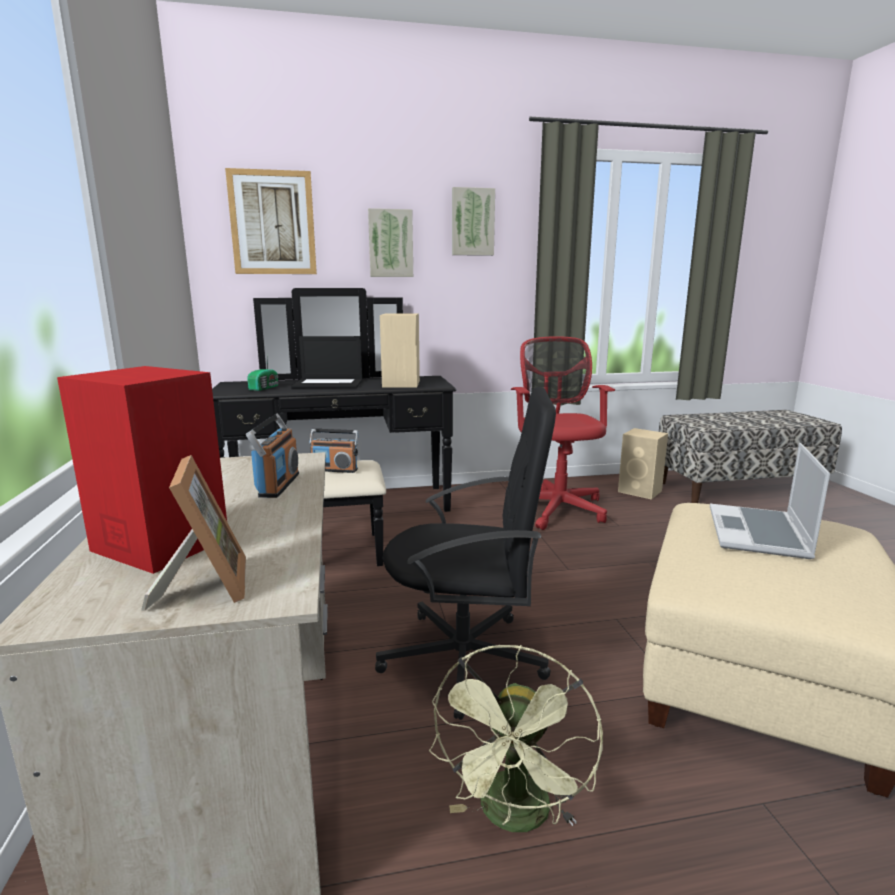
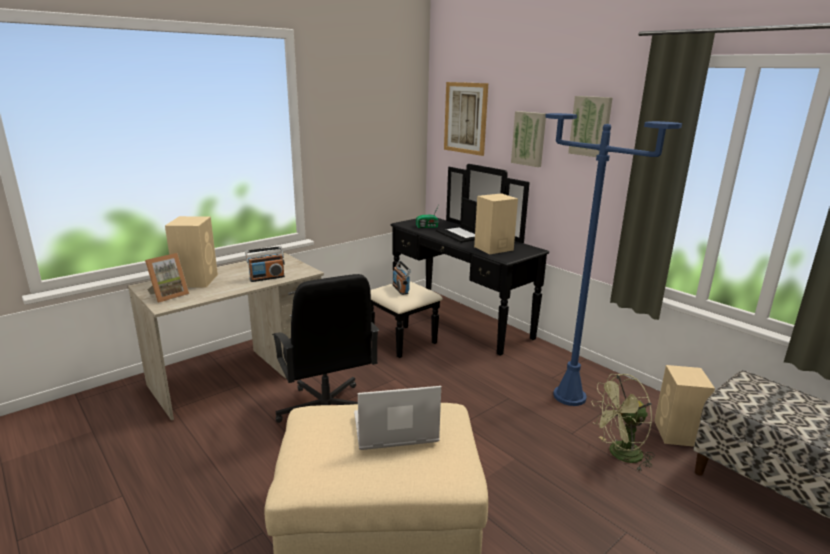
camera: 60 degrees right, 5 degrees up
(159, 544) = (197, 280): red speaker -> beige speaker
(515, 818) = (224, 453): green fan -> green fan (619, 455)
(557, 507) = (569, 396): red office chair -> blue floor lamp

